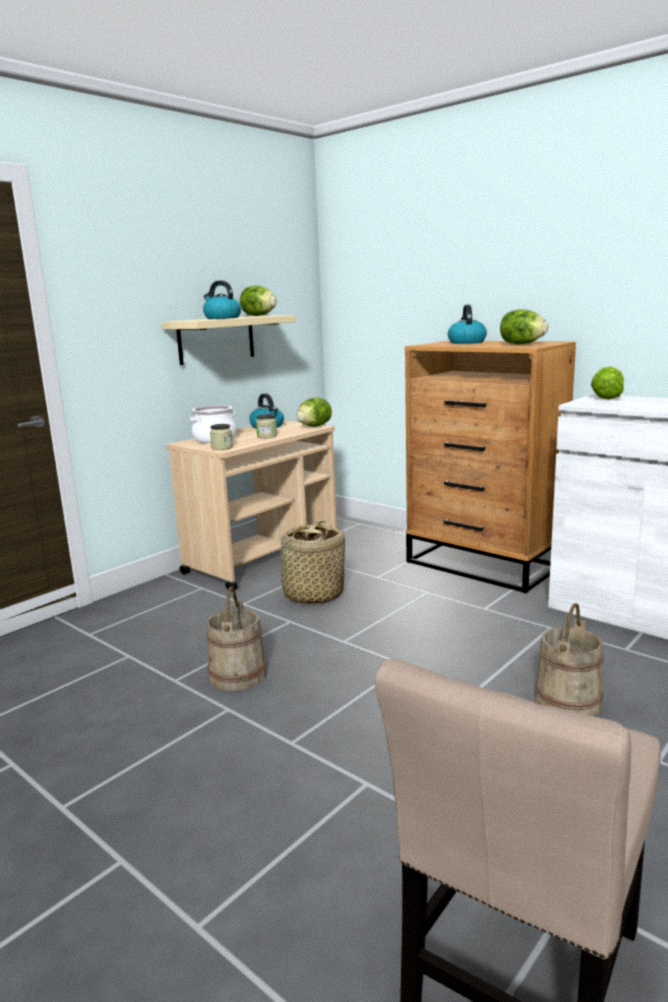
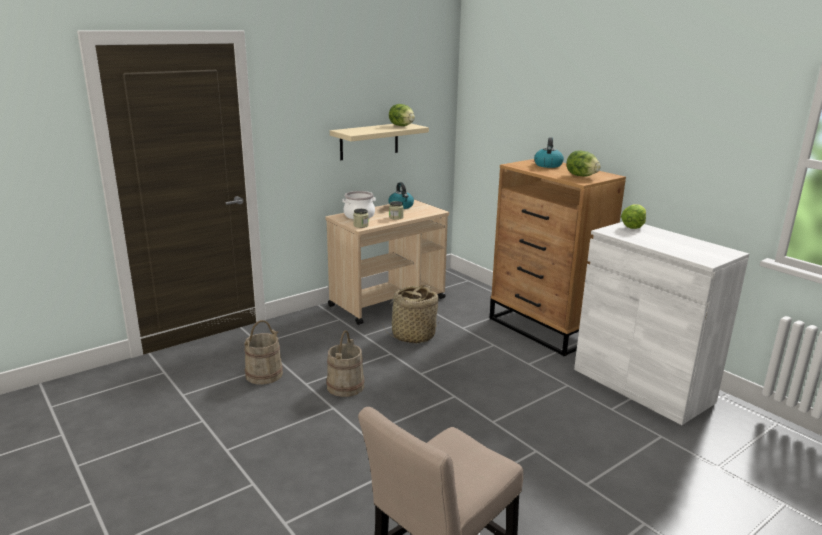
camera: 10 degrees right, 5 degrees up
(222, 318) = (372, 129): kettle -> none
(314, 426) = (434, 211): lettuce -> none
(567, 700) = (550, 437): beige bucket -> beige bucket (264, 374)

